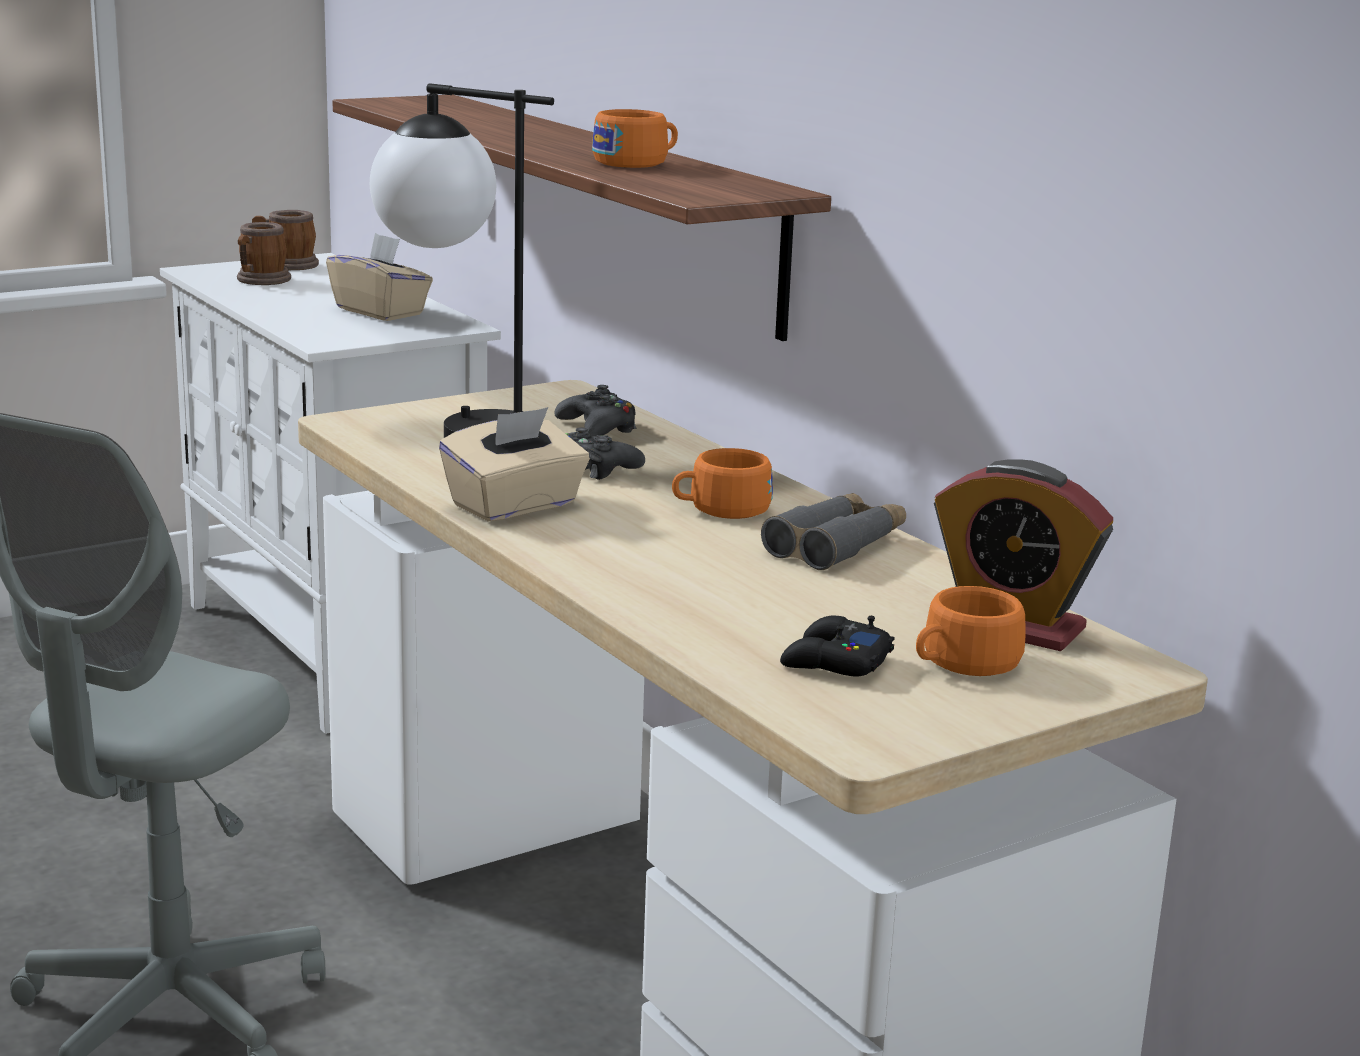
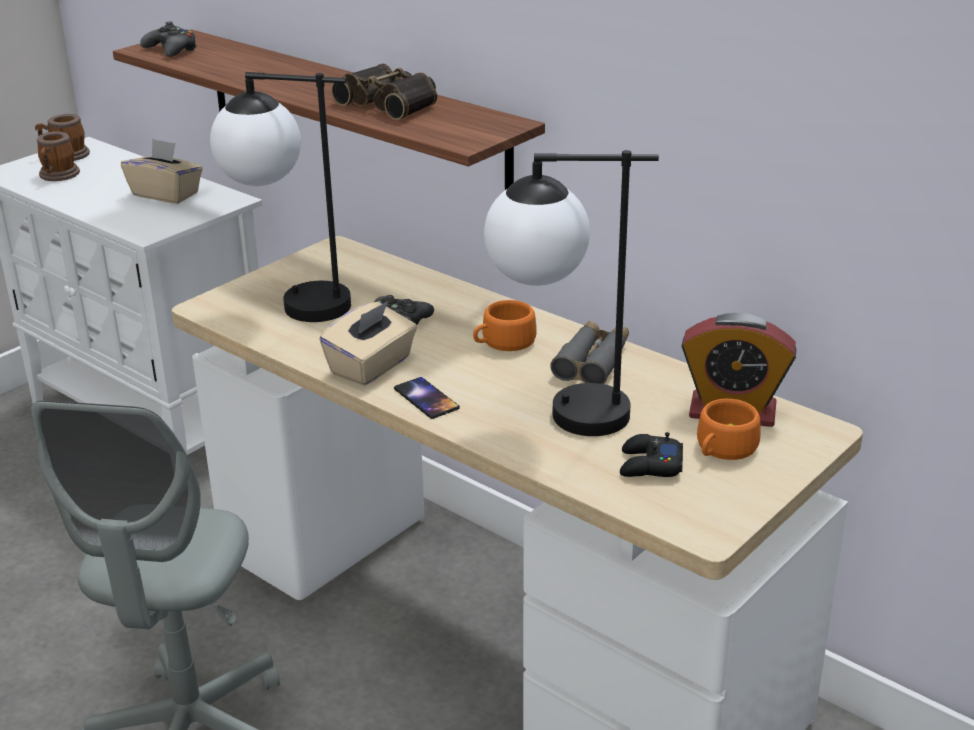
camera: 15 degrees left, 10 degrees up
(564, 547) = (426, 398): none -> phone
(597, 428) = (379, 281): black game controller -> black game controller (171, 50)
(637, 162) = (392, 103): orange cup -> binoculars
(739, 591) = (558, 415): none -> table lamp

